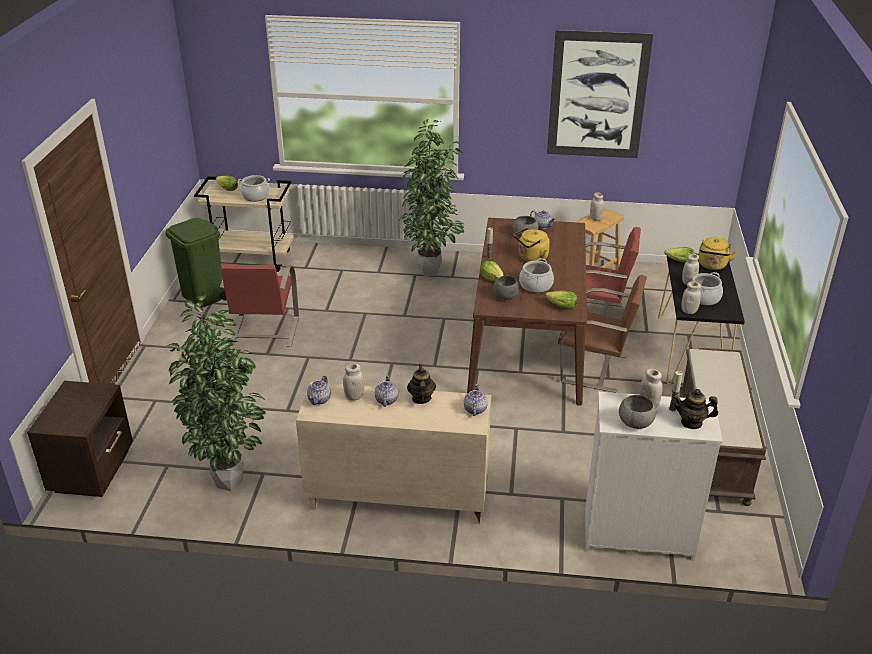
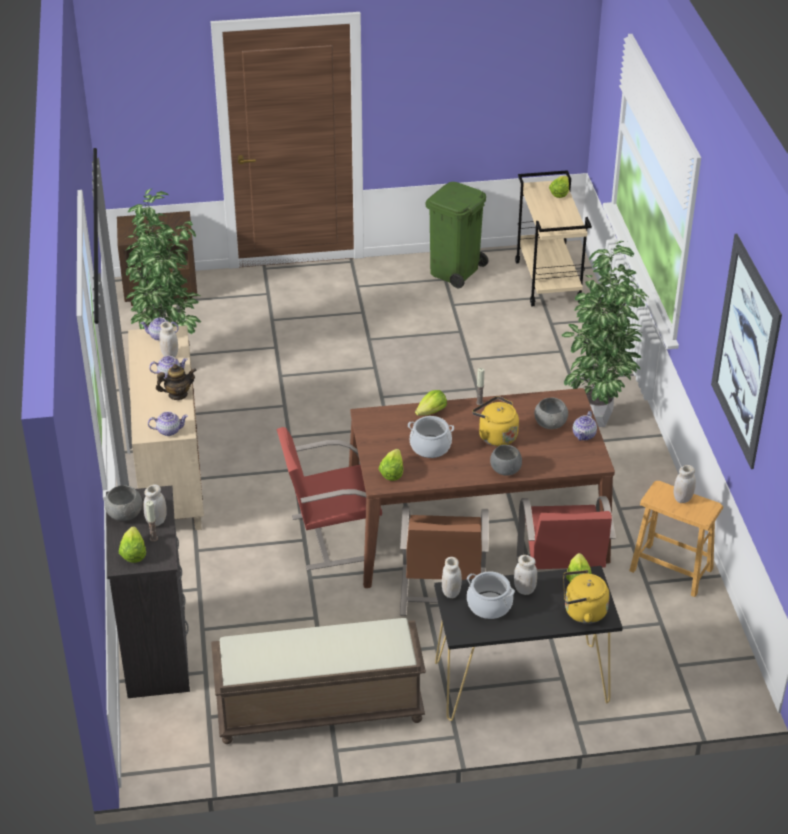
camera: 75 degrees right, 5 degrees up
(255, 196) = (553, 215): cooking pot -> none
(264, 332) = (406, 327): red chair -> red chair (330, 537)
(505, 297) = (396, 427): grey bowl -> grey bowl (505, 470)
(637, 534) = (157, 651): white dresser -> black dresser
(691, 422) = (133, 553): teapot -> lettuce

